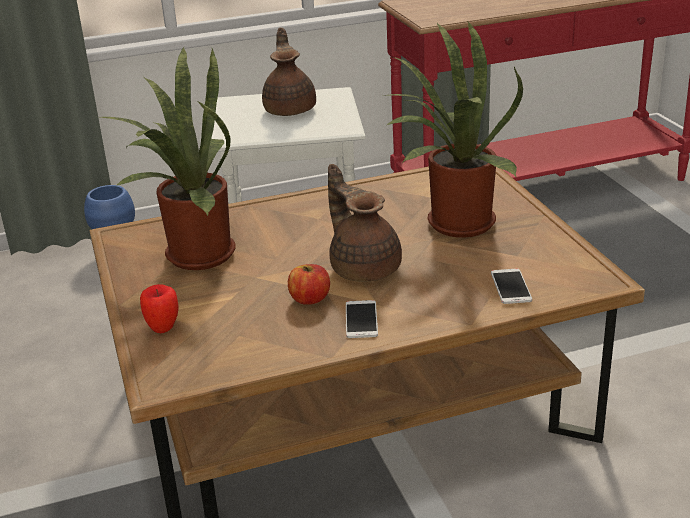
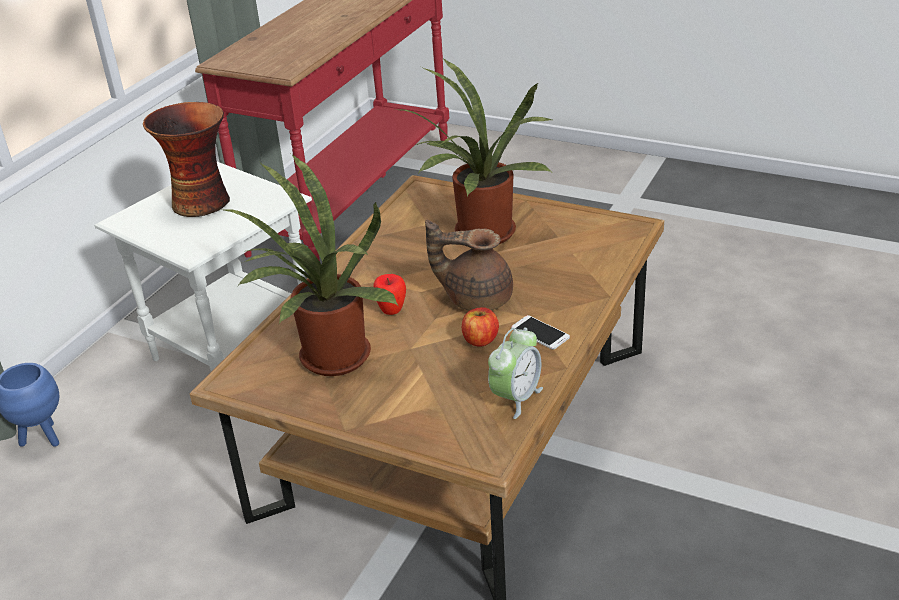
camera: 45 degrees left, 5 degrees up
(163, 328) = (414, 423): apple -> apple (392, 310)
(252, 354) = (516, 398): none -> alarm clock
(290, 109) = (202, 202): brown teapot -> vase
(511, 287) = (592, 259): phone -> none

